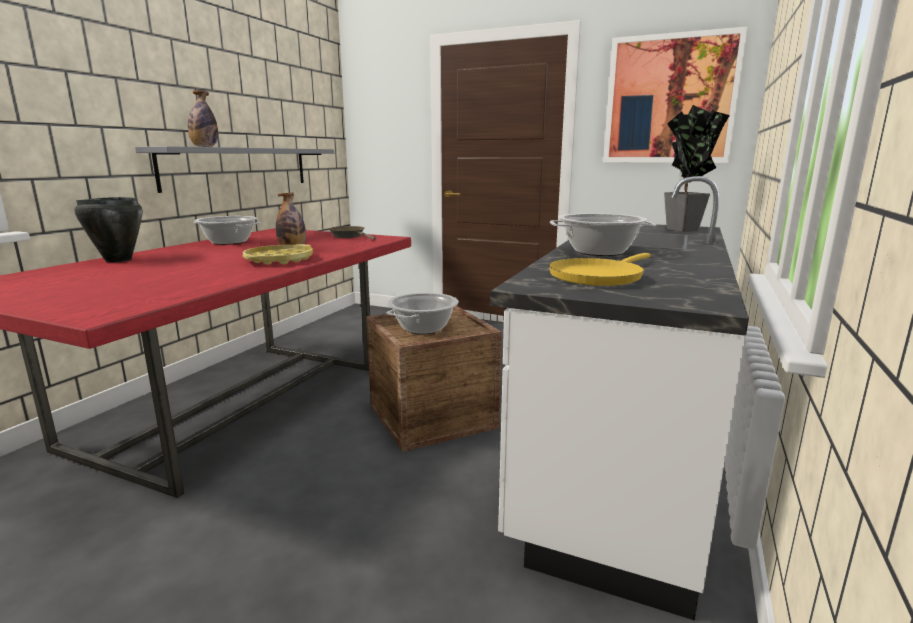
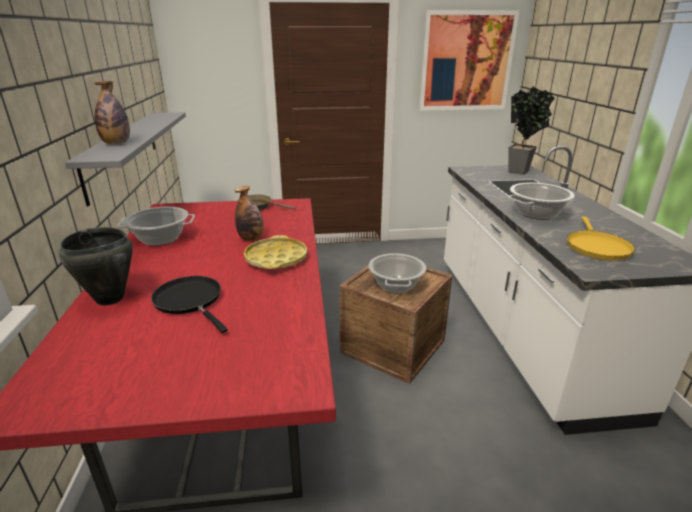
camera: 30 degrees left, 10 degrees up
(158, 268) = (190, 301): none -> black frying pan

